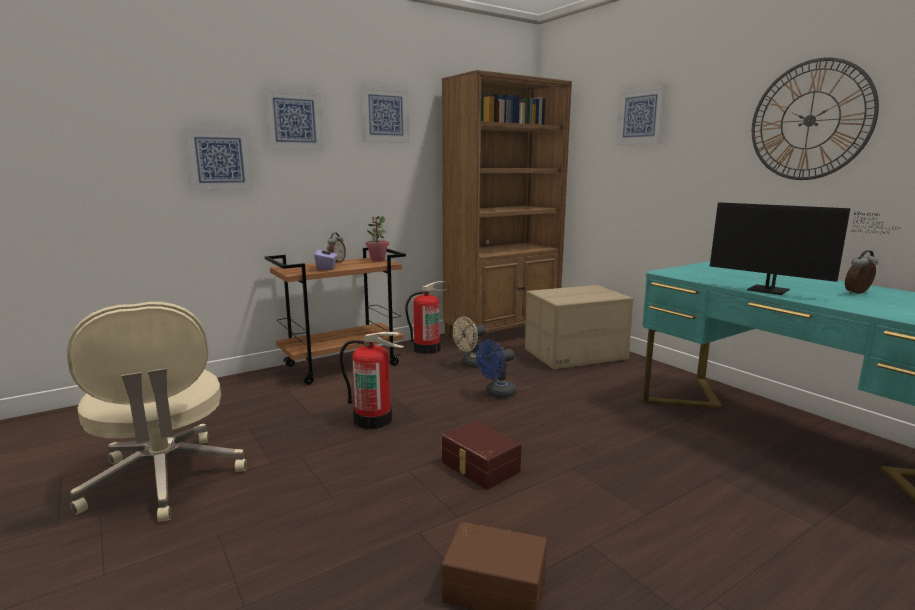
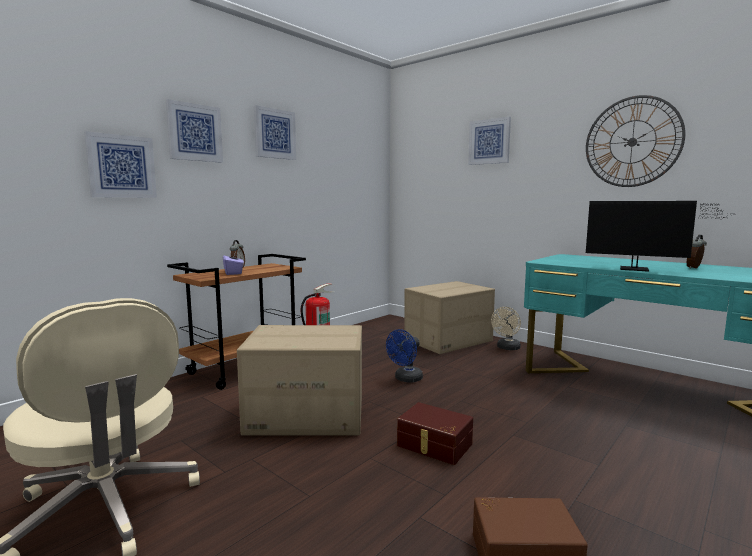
camera: 15 degrees left, 5 degrees down
(373, 419) = (307, 415): fire extinguisher -> cardboard box
(377, 260) = (275, 265): potted plant -> none
(471, 365) = (367, 357): beige fan -> beige fan (507, 348)
(502, 332) = (376, 328): brown bookcase -> none

